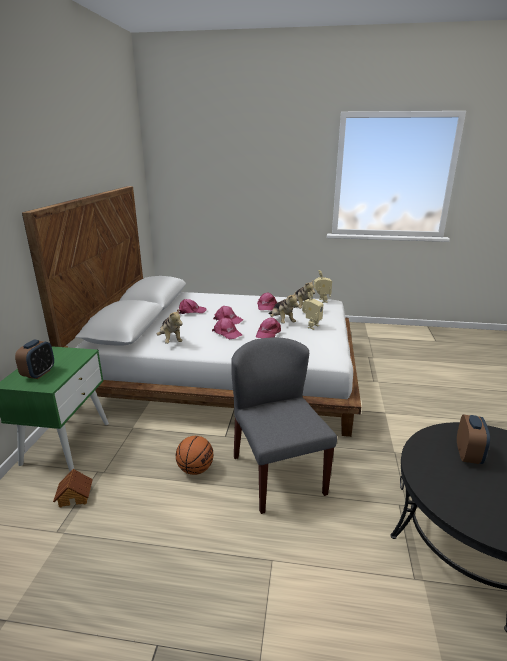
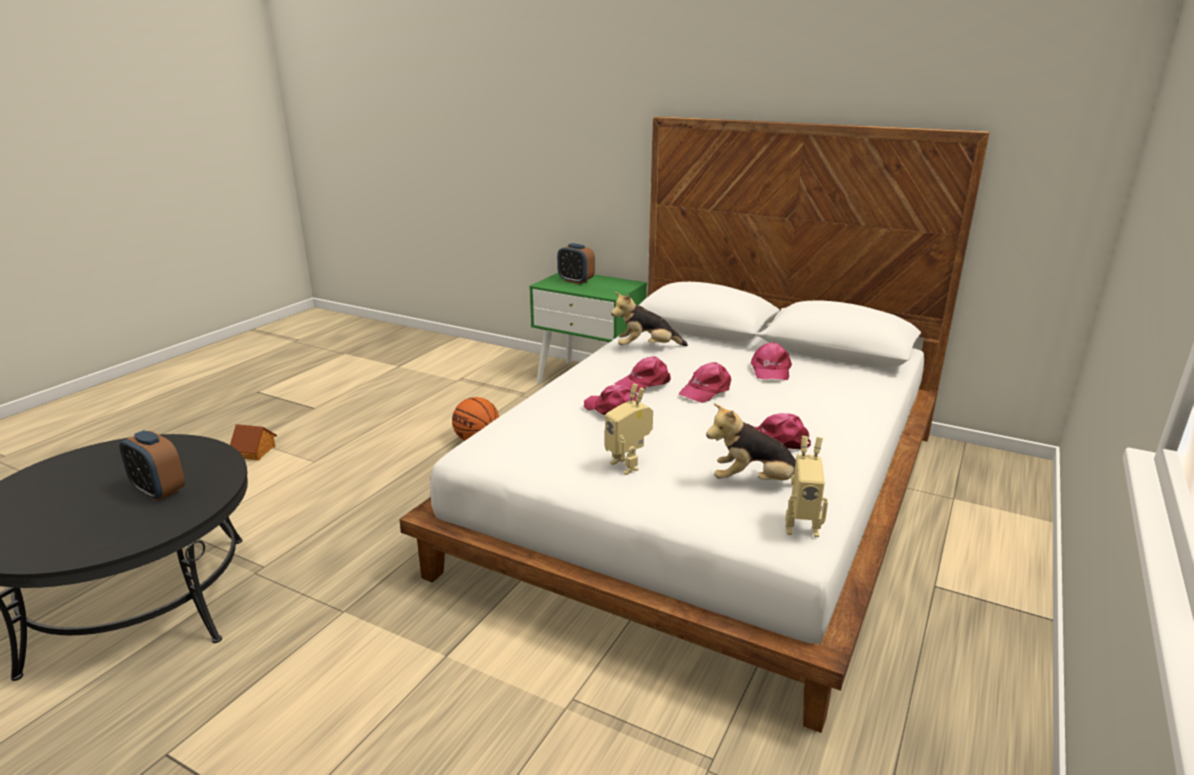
camera: 110 degrees right, 0 degrees up
(75, 496) = (498, 384): toy house -> toy house (255, 452)
(277, 474) = (414, 490): grey chair -> none
(282, 321) = (677, 442): plush toy -> none

